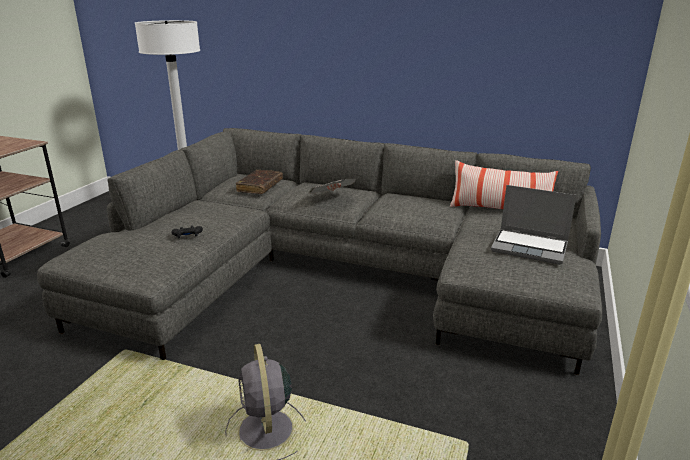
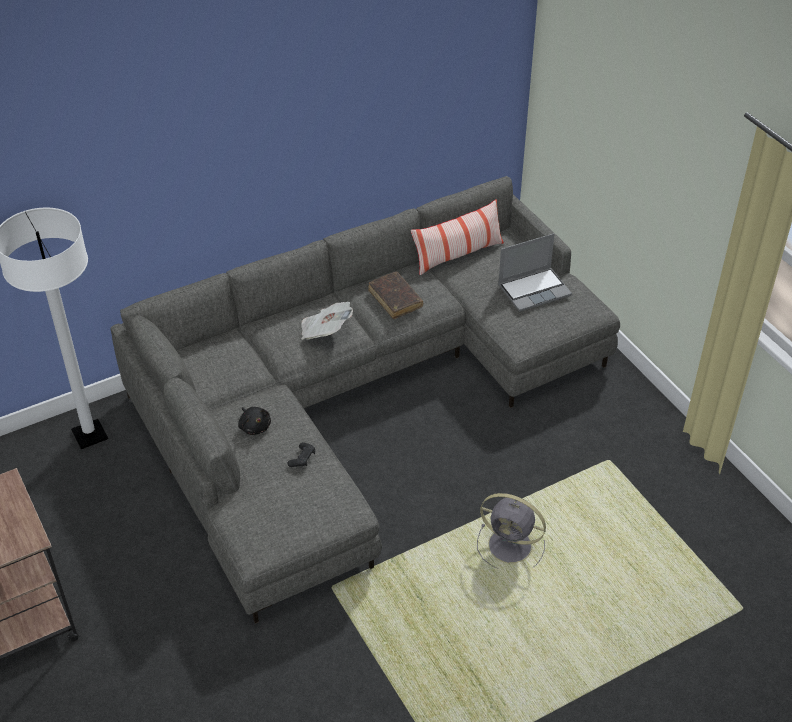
camera: 50 degrees left, 20 degrees up
(205, 213) = (254, 426): none -> black plush toy
(260, 187) = (235, 360): brown book -> brown book (395, 299)

